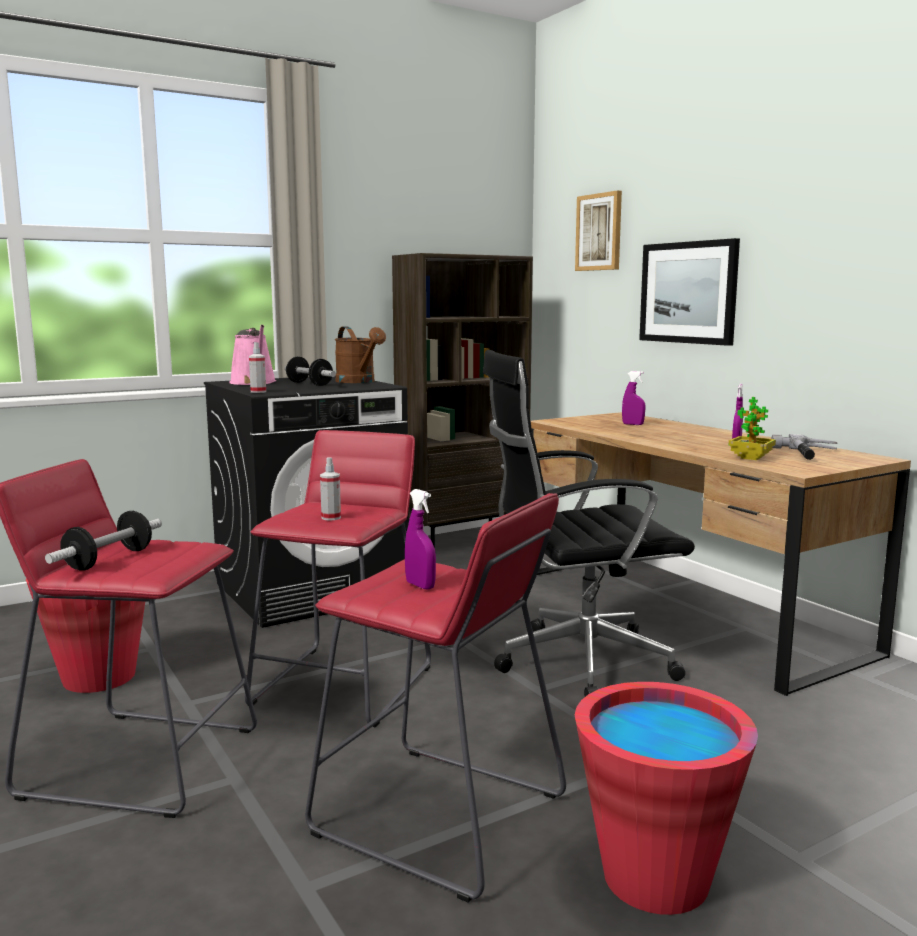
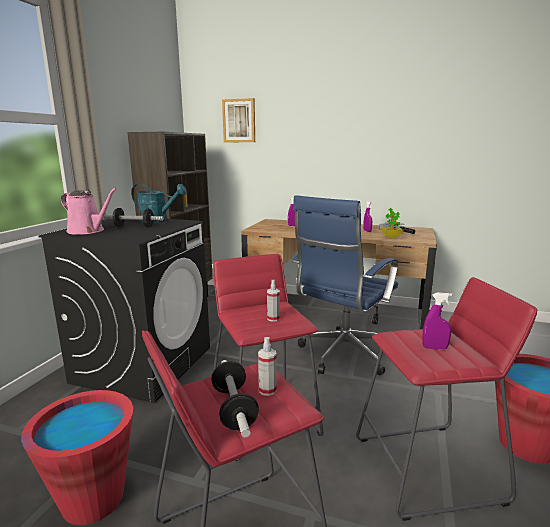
camera: 40 degrees left, 5 degrees up
(258, 392) = (128, 239): spray bottle -> spray bottle (267, 390)
(359, 382) = (158, 220): brown watering can -> turquoise watering can
(576, 664) = (342, 355): black office chair -> blue office chair
(688, 292) = (304, 155): picture -> none

